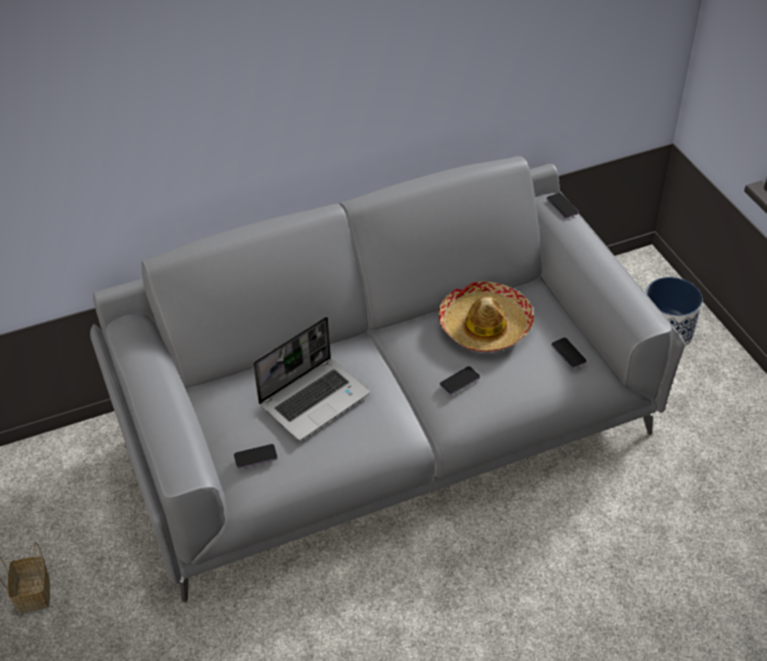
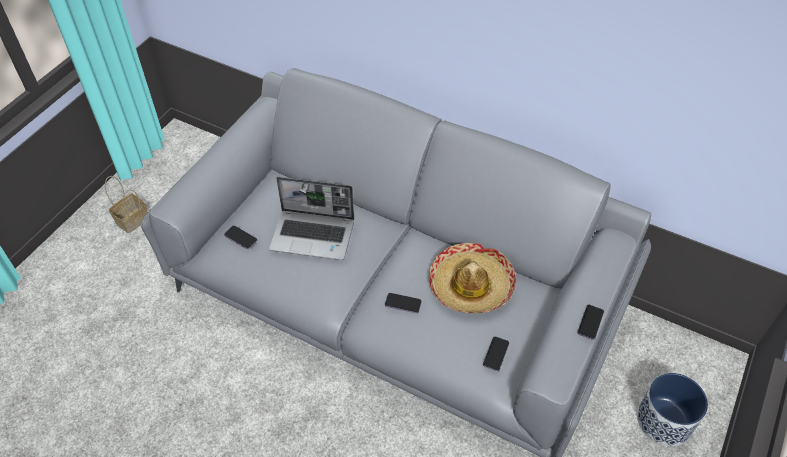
camera: 50 degrees right, 5 degrees up
(562, 206) = (620, 250): phone -> phone (590, 322)

